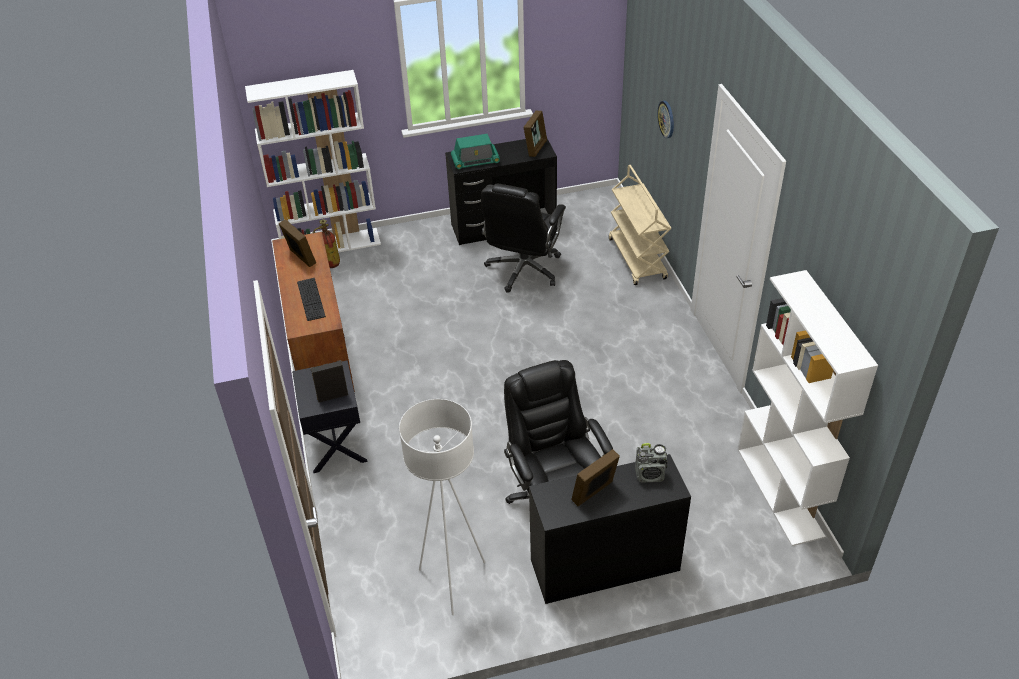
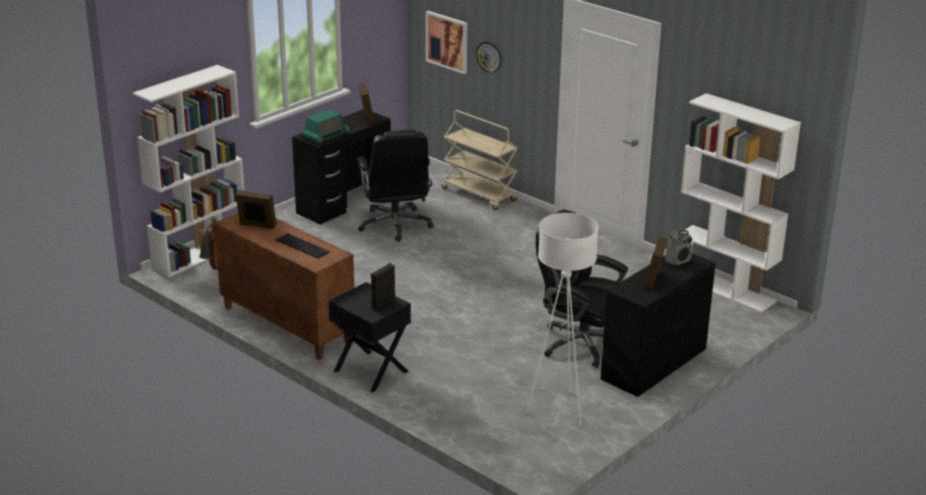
camera: 35 degrees left, 15 degrees down
(644, 86) = (447, 41): none -> picture

